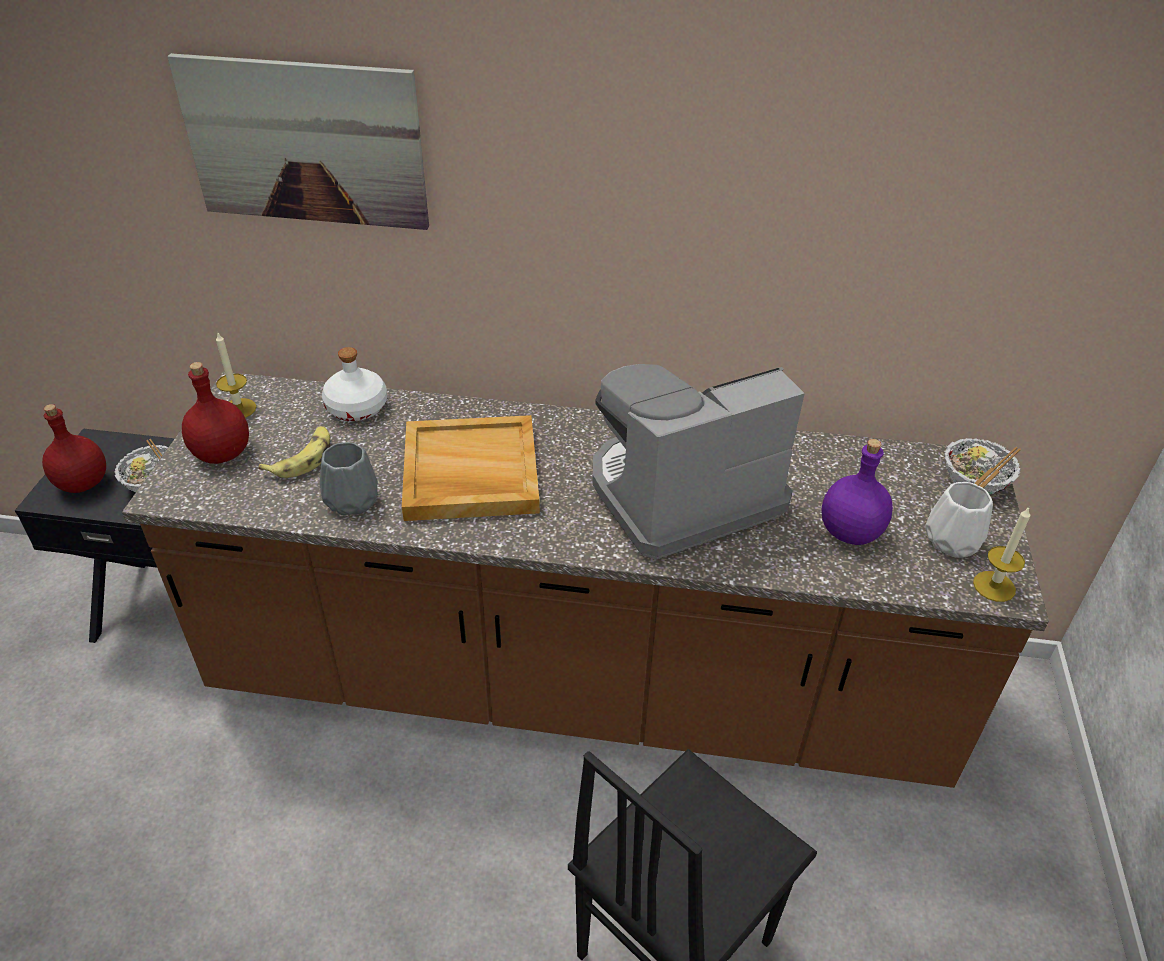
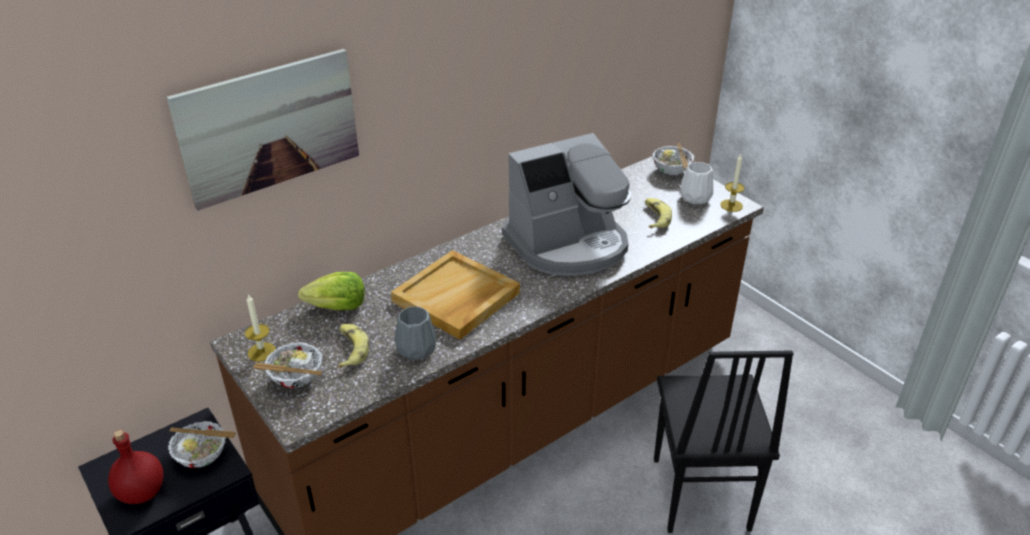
camera: 45 degrees left, 5 degrees down
(222, 454) = (296, 379): red bottle -> bowl
(356, 408) = (337, 307): white bottle -> lettuce
(681, 494) = (568, 245): coffee machine -> coffee machine turned 135 degrees counterclockwise
(849, 531) = (655, 217): purple bottle -> banana

